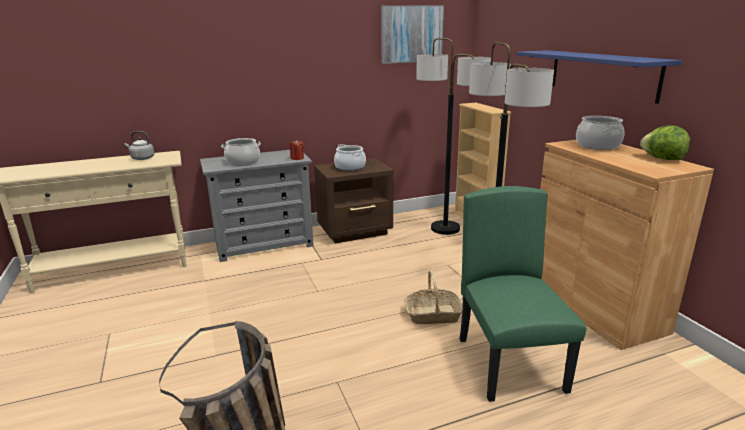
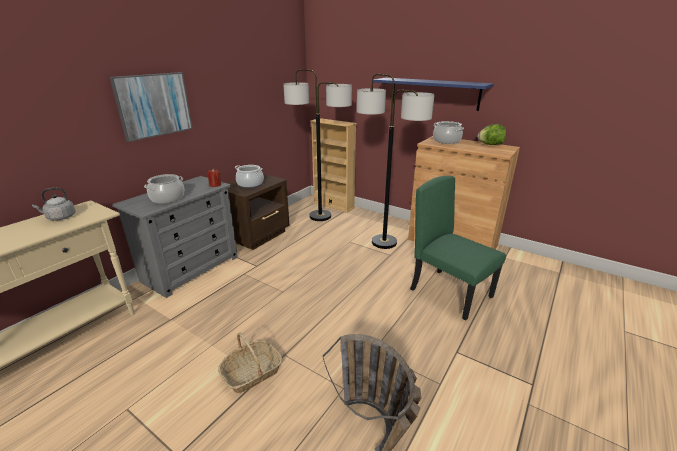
camera: 35 degrees left, 5 degrees up
(411, 34) = (270, 66): picture -> picture (154, 105)
(433, 315) = (378, 279): basket -> basket (252, 373)

